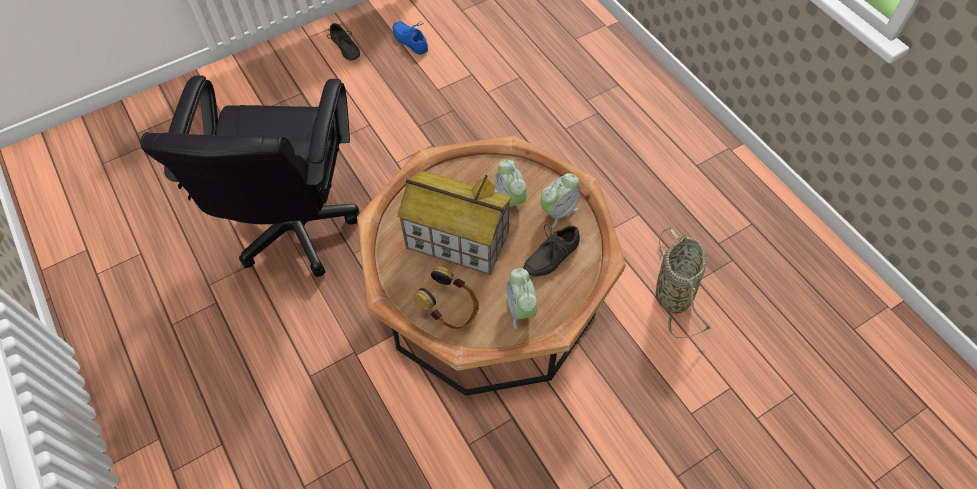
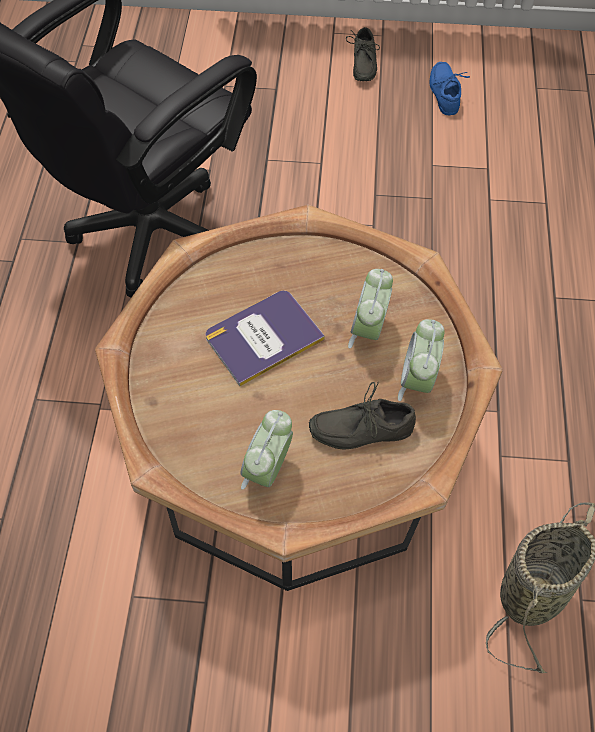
camera: 35 degrees right, 0 degrees up
(451, 310) = (186, 415): headphones -> none
(456, 240) = (263, 337): toy house -> book
(558, 211) = (417, 380): alarm clock -> alarm clock turned 105 degrees clockwise

